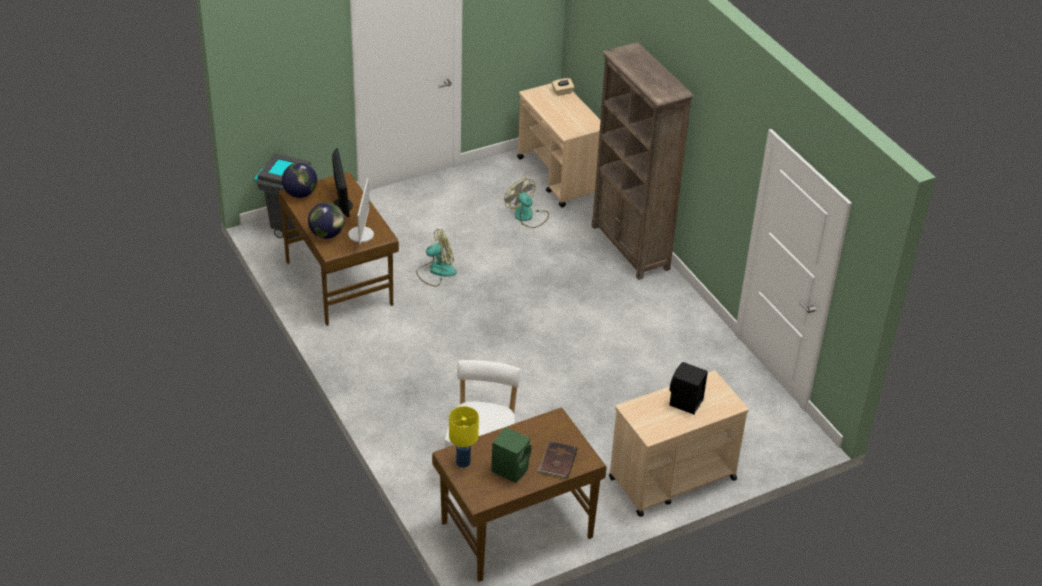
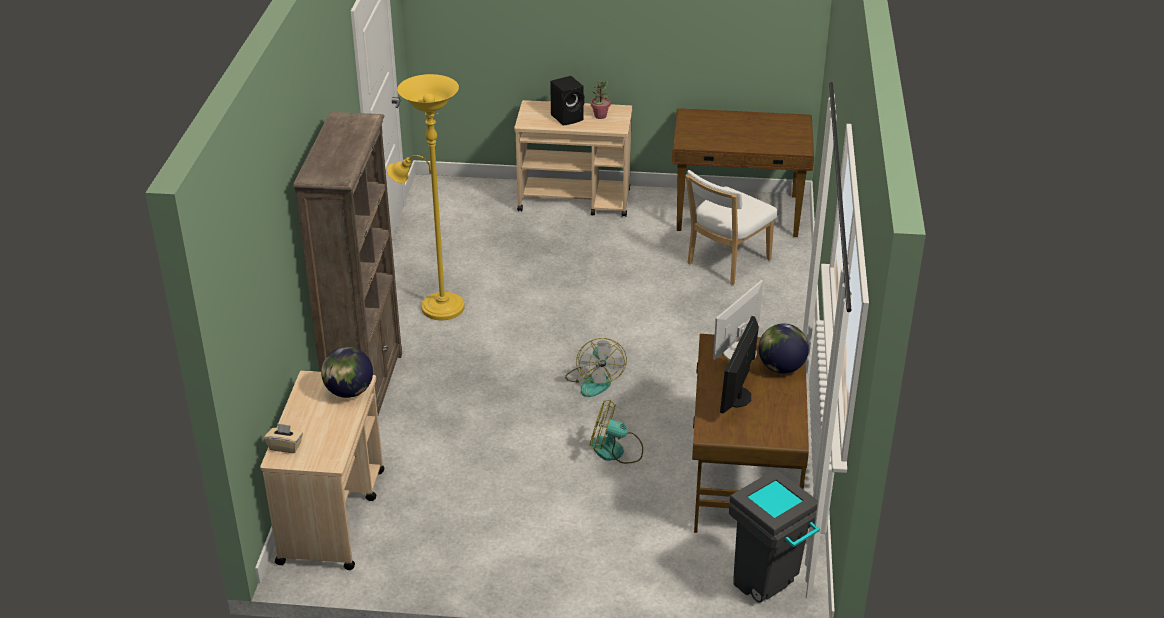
camera: 145 degrees left, 5 degrees down
(300, 194) = (781, 433): globe -> globe (349, 392)
(463, 462) = (792, 142): yellow table lamp -> none
(511, 469) = (756, 127): green speaker -> none
(527, 216) = (436, 476): fan -> fan (594, 381)
(557, 461) = (713, 120): brown book -> none
(659, 324) = (437, 306): none -> yellow floor lamp
(660, 418) = (600, 116): none -> potted plant

